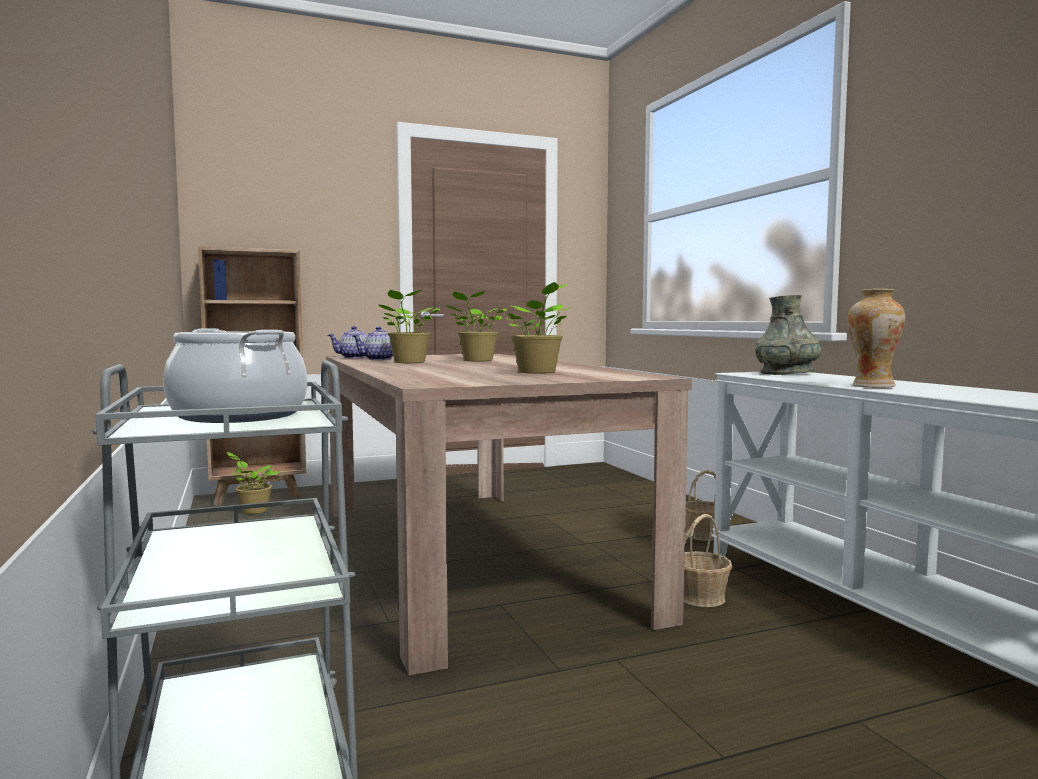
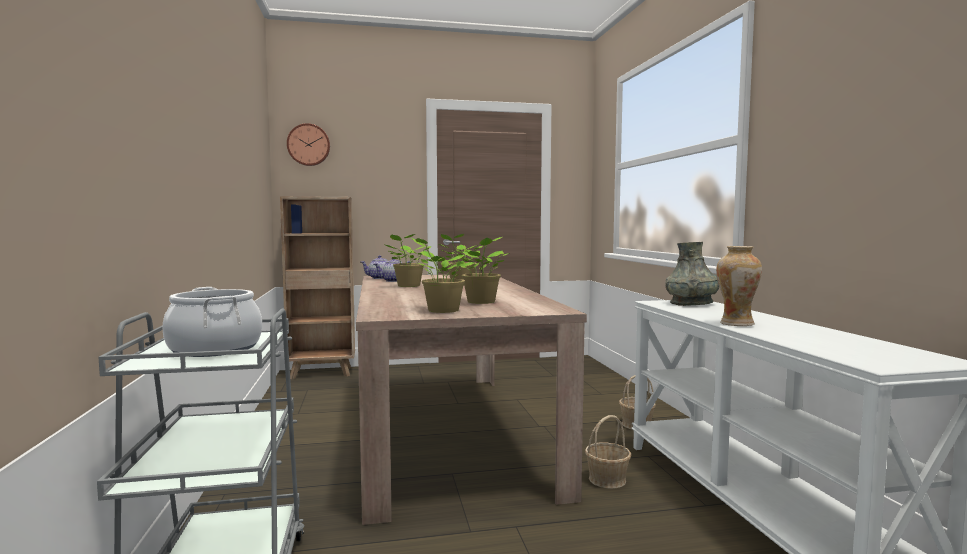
camera: 10 degrees right, 0 degrees up
(234, 178) = (308, 145): none -> wall clock
(252, 511) = (313, 385): potted plant -> potted plant (441, 310)

